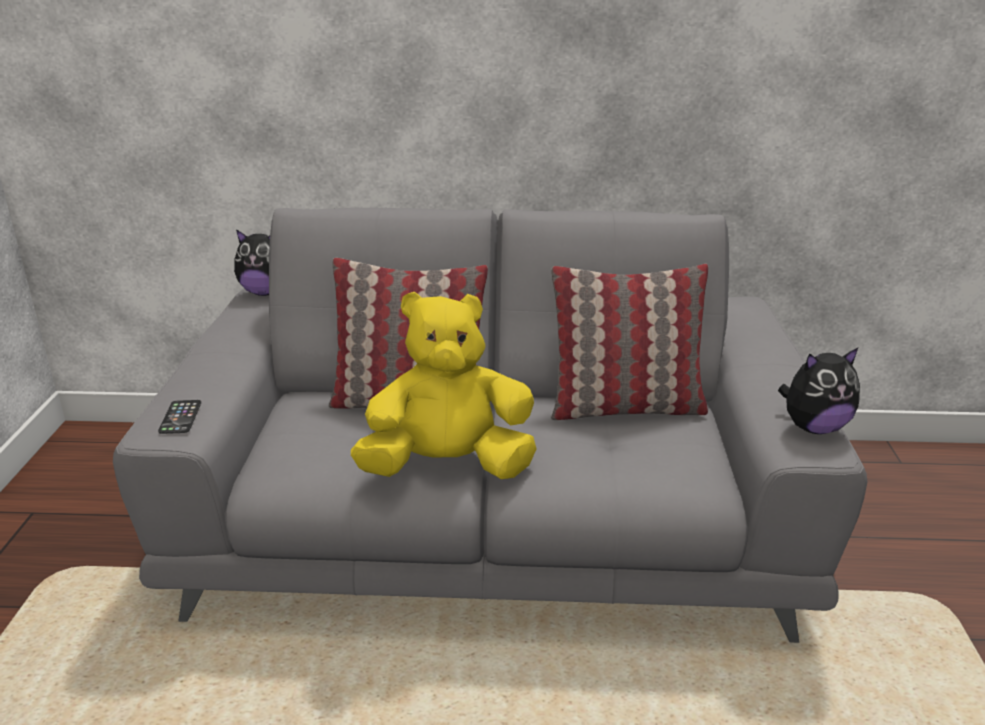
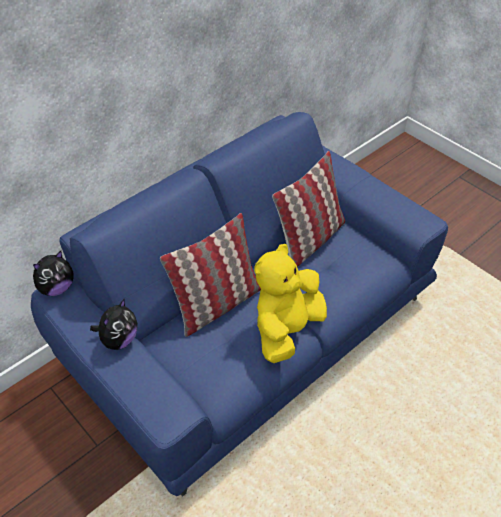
camera: 45 degrees left, 20 degrees up
(180, 417) = (166, 405): phone -> none
(494, 525) = (251, 330): grey sofa -> blue sofa
(814, 427) = (414, 212): plush toy -> plush toy (119, 340)

